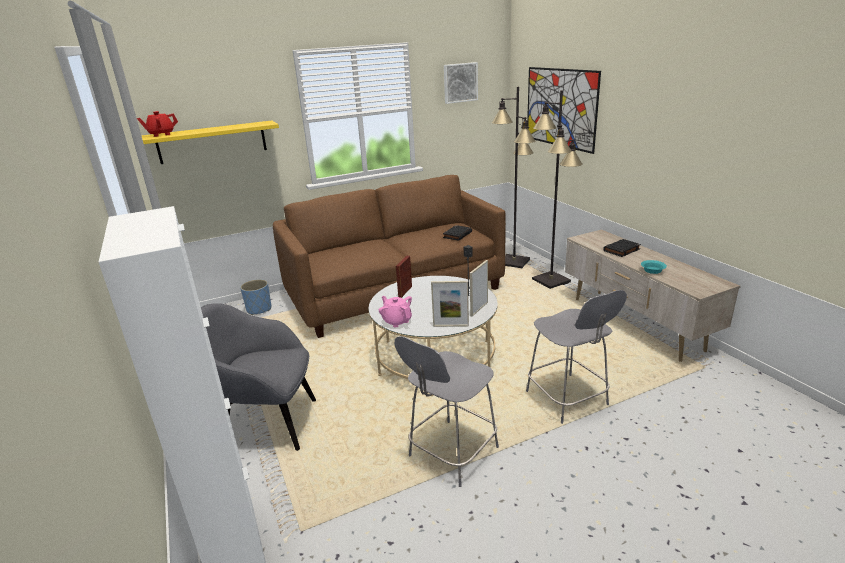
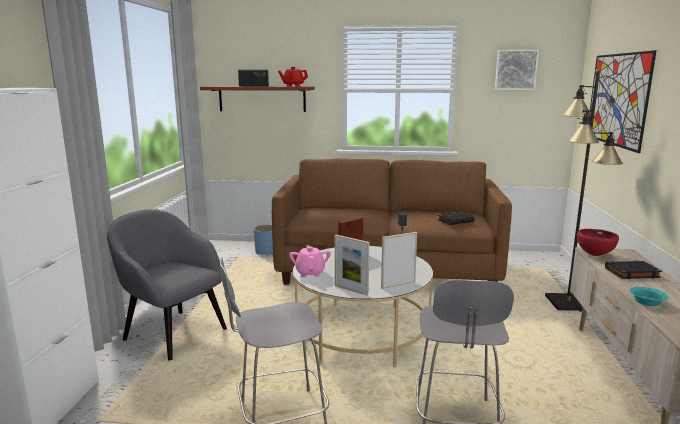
camera: 30 degrees right, 10 degrees down
(161, 134) = (220, 86): red teapot -> red teapot (293, 86)
(205, 130) = (253, 86): none -> radio
(212, 142) = (262, 98): yellow shelf -> brown shelf
(513, 262) = (541, 275): black floor lamp -> none
(586, 241) = (595, 255): none -> red bowl

